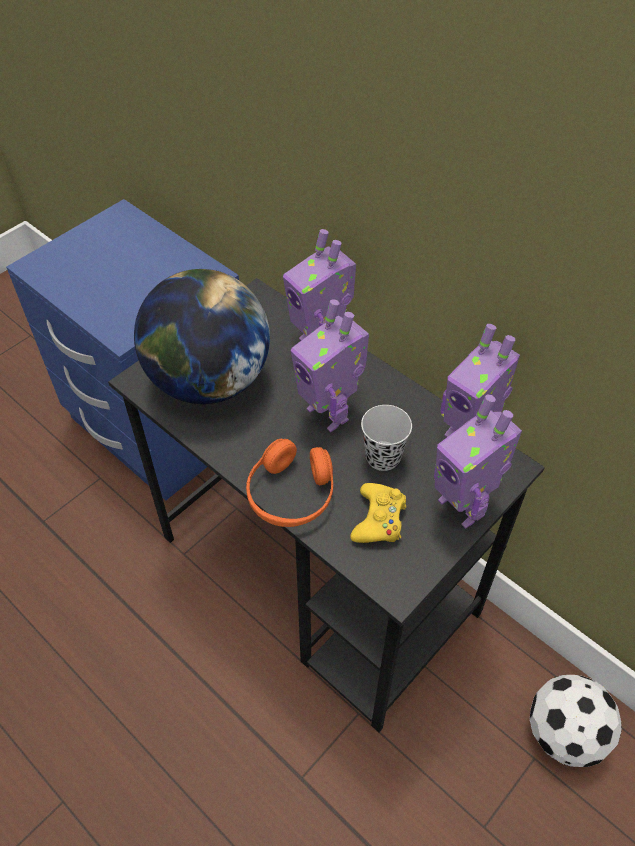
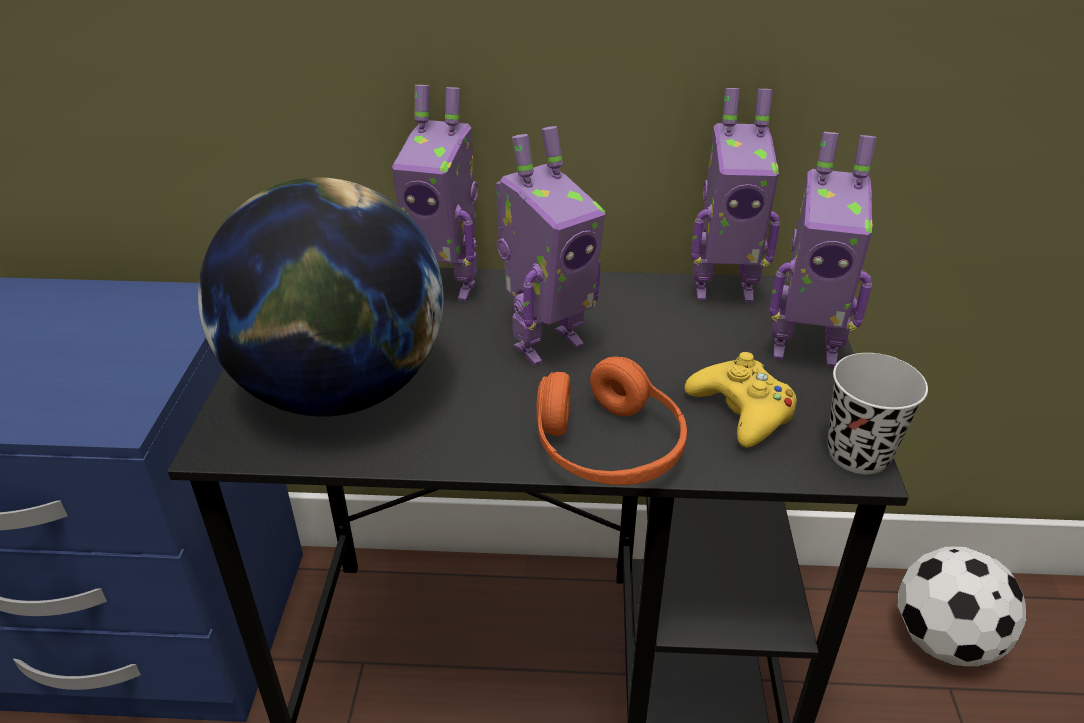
camera: 40 degrees left, 15 degrees down
(329, 413) = (545, 343): toy robot -> toy robot turned 45 degrees counterclockwise
(383, 457) = (662, 352): black cup -> black cup (858, 454)

